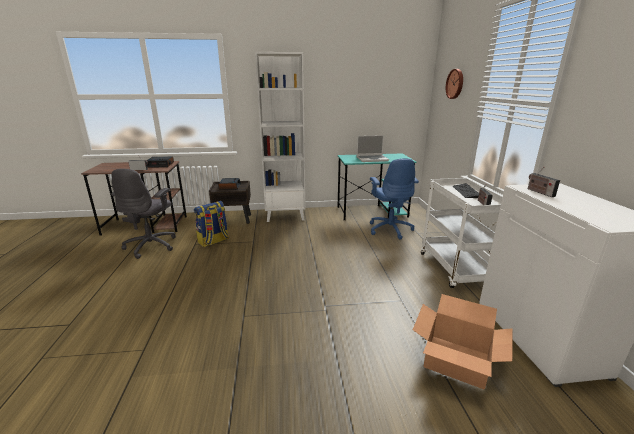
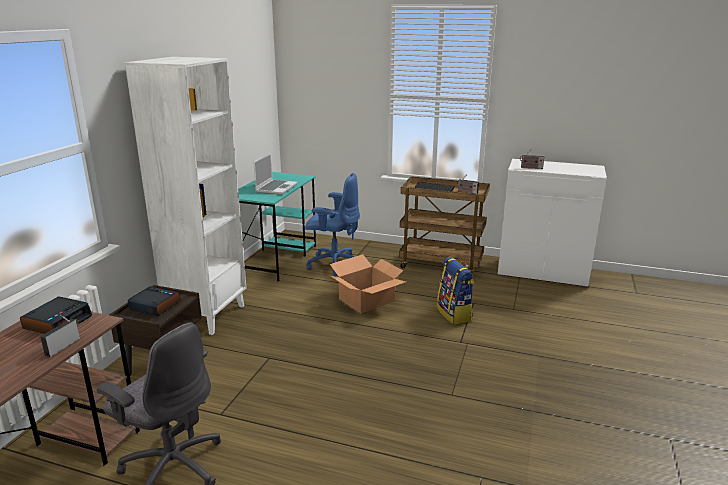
camera: 65 degrees left, 0 degrees up
(213, 241) = (231, 393): backpack -> backpack (455, 314)
(455, 84) = (334, 79): wall clock -> none
(455, 270) = (441, 264): white cart -> brown cart
(456, 361) = (556, 308): cardboard box -> cardboard box (367, 300)

